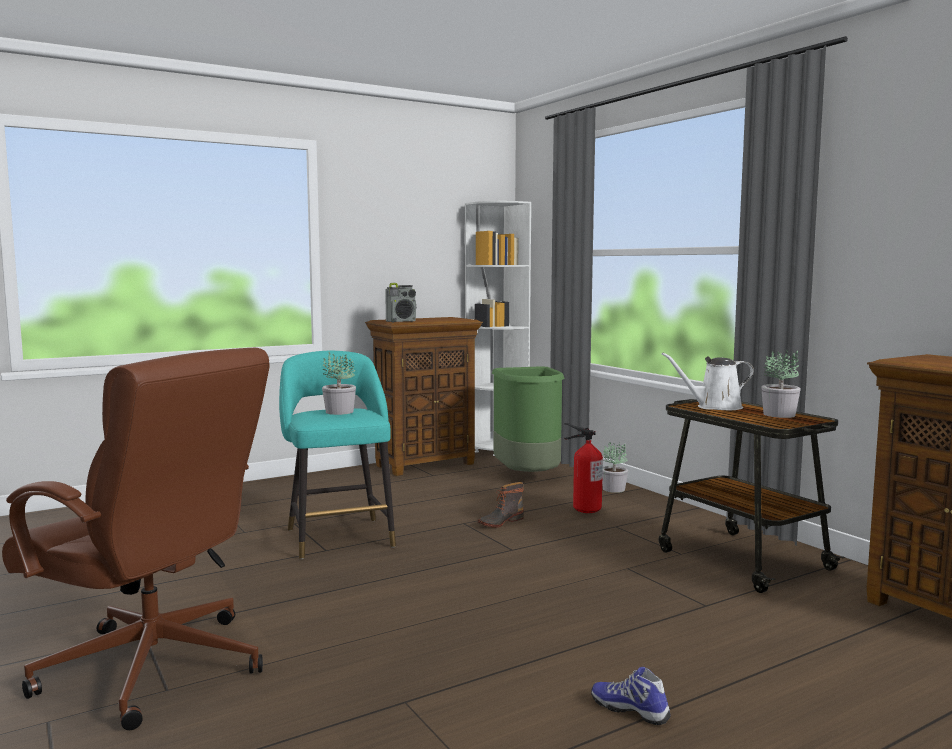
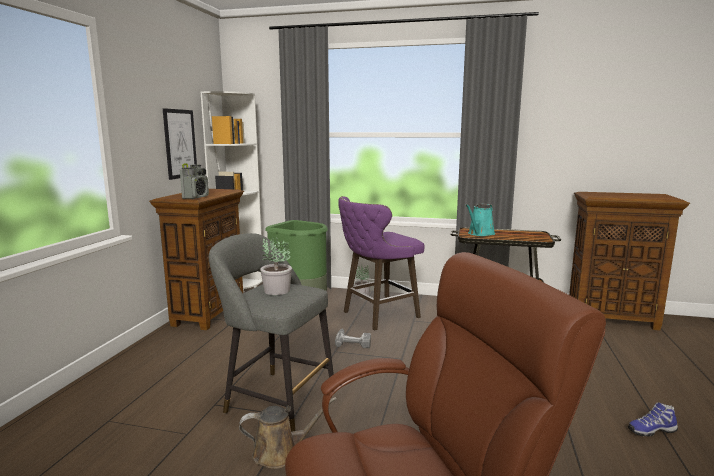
camera: 45 degrees left, 5 degrees up
(269, 565) = (280, 453): none -> brown watering can
(338, 536) = (275, 399): turquoise stool -> grey stool
(425, 263) = (180, 143): none -> picture
(500, 522) = (353, 341): boot -> power drill
(585, 510) = (378, 315): fire extinguisher -> purple stool
(714, 407) = (480, 234): white watering can -> turquoise watering can
(779, 414) = (517, 233): potted plant -> none

